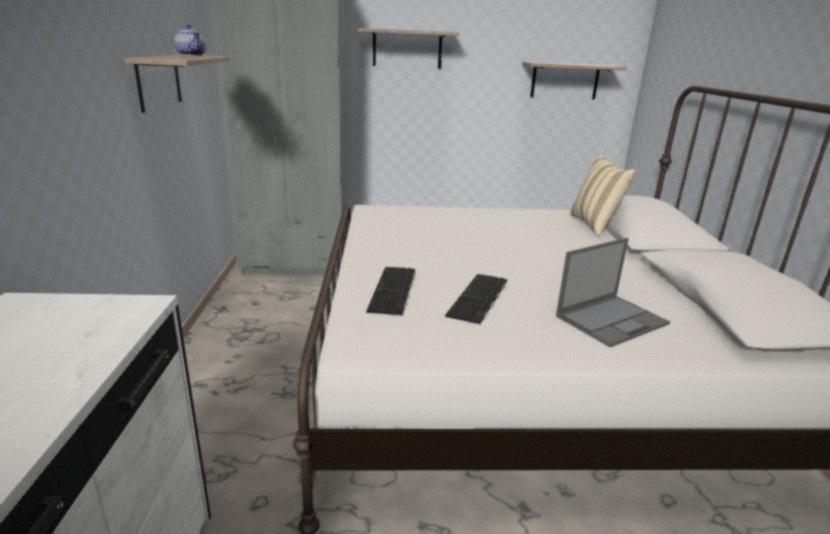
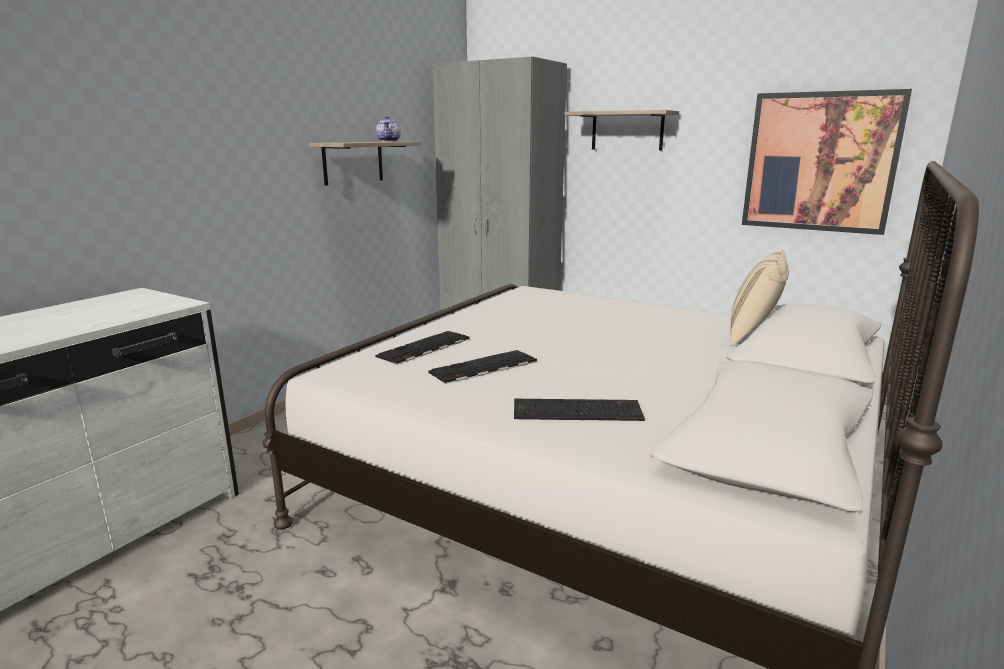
camera: 35 degrees right, 5 degrees down
(564, 80) = (820, 162): shelf -> picture
(612, 319) = (578, 410): laptop -> keyboard

